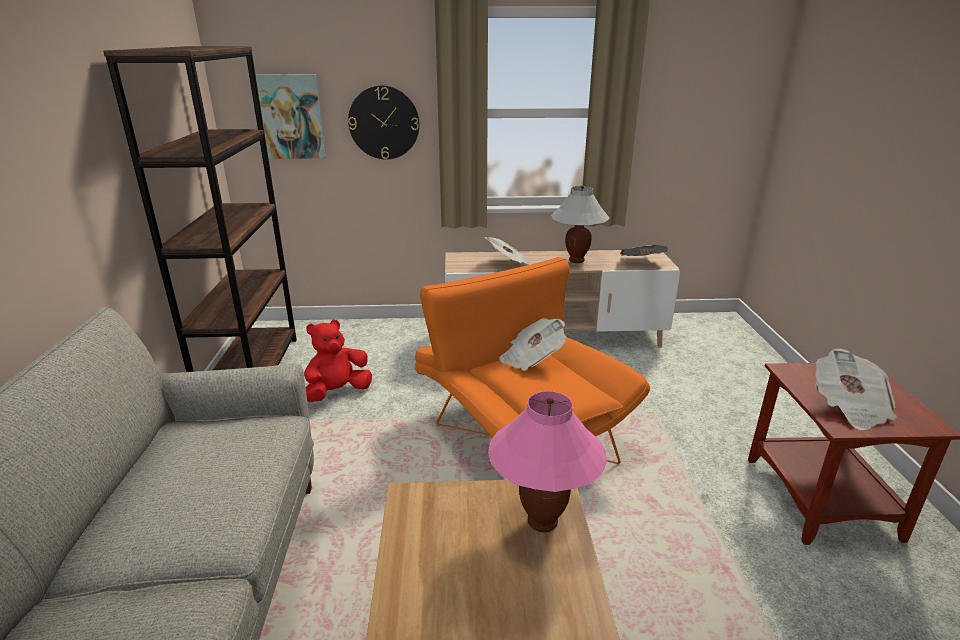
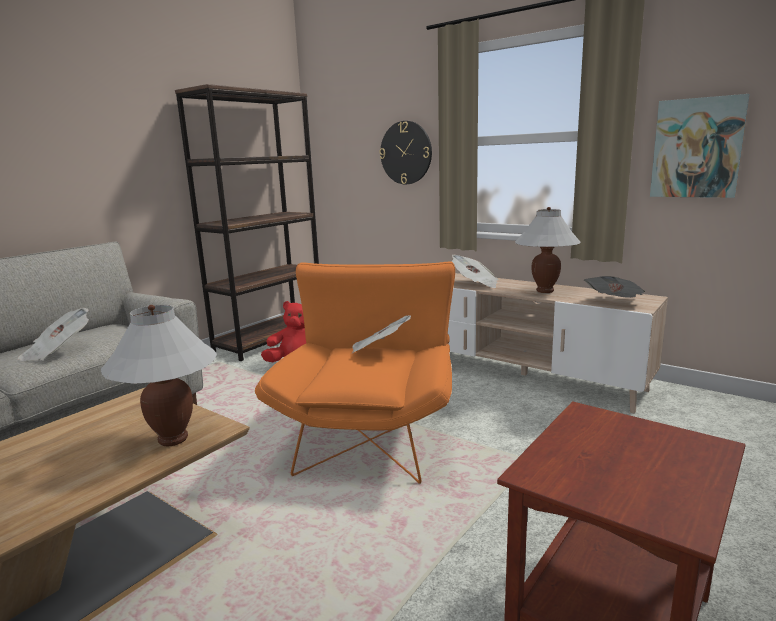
camera: 40 degrees right, 10 degrees down
(289, 117) = (345, 150): picture -> picture (697, 148)
(543, 522) = (173, 440): pink table lamp -> white table lamp
(849, 407) = (589, 465): newspaper -> newspaper (58, 352)

